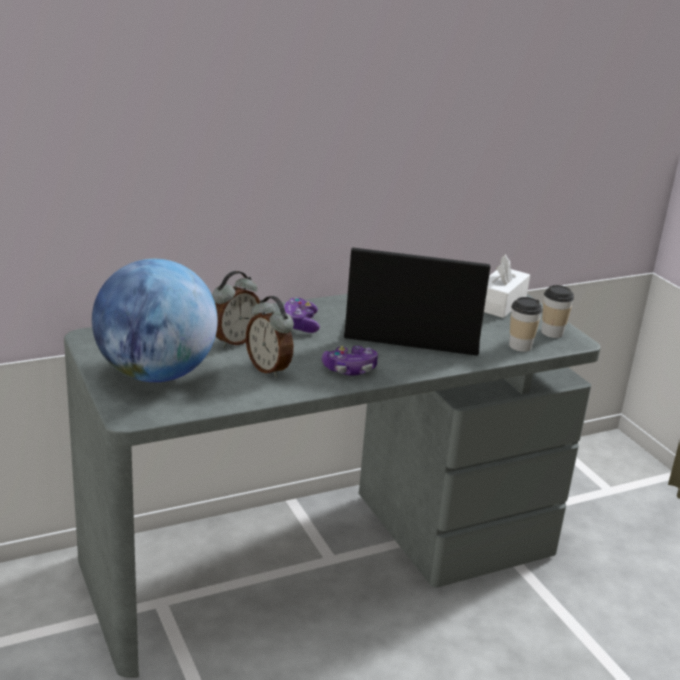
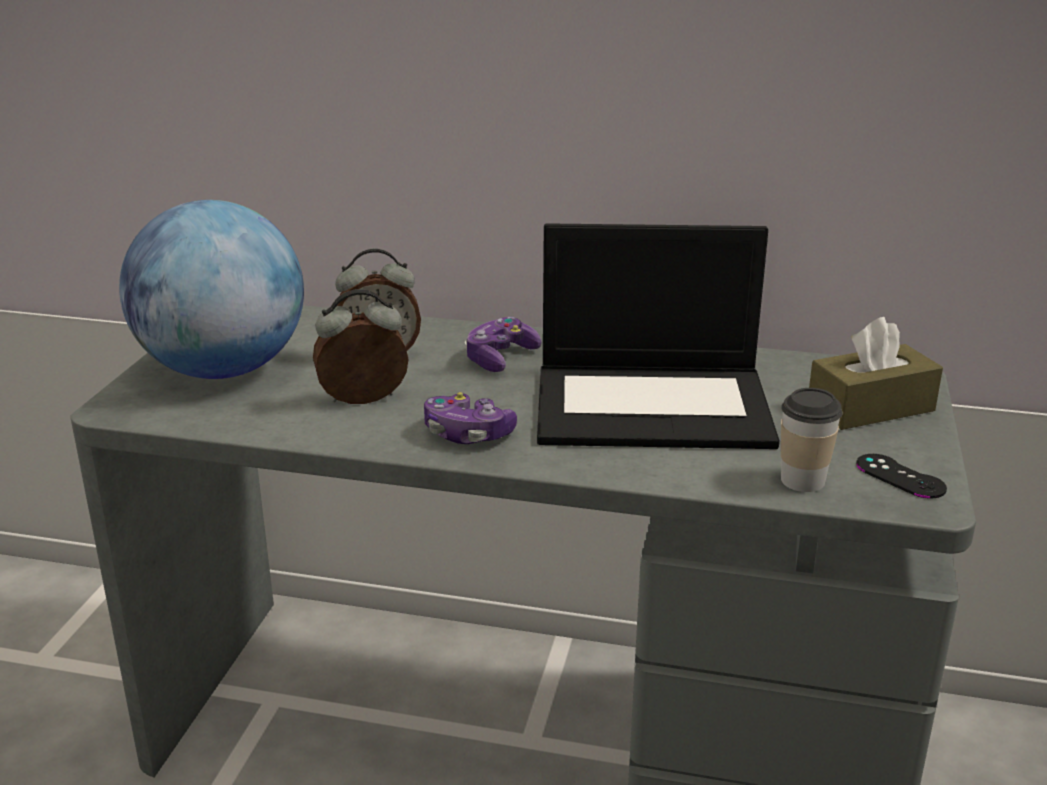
camera: 40 degrees right, 0 degrees up
(269, 368) = (364, 402): alarm clock -> alarm clock turned 75 degrees clockwise
(412, 329) = (655, 406): laptop -> laptop turned 135 degrees clockwise
(500, 303) = (870, 407): white tissue box -> brown tissue box
(552, 332) = (900, 476): cup -> black game controller

